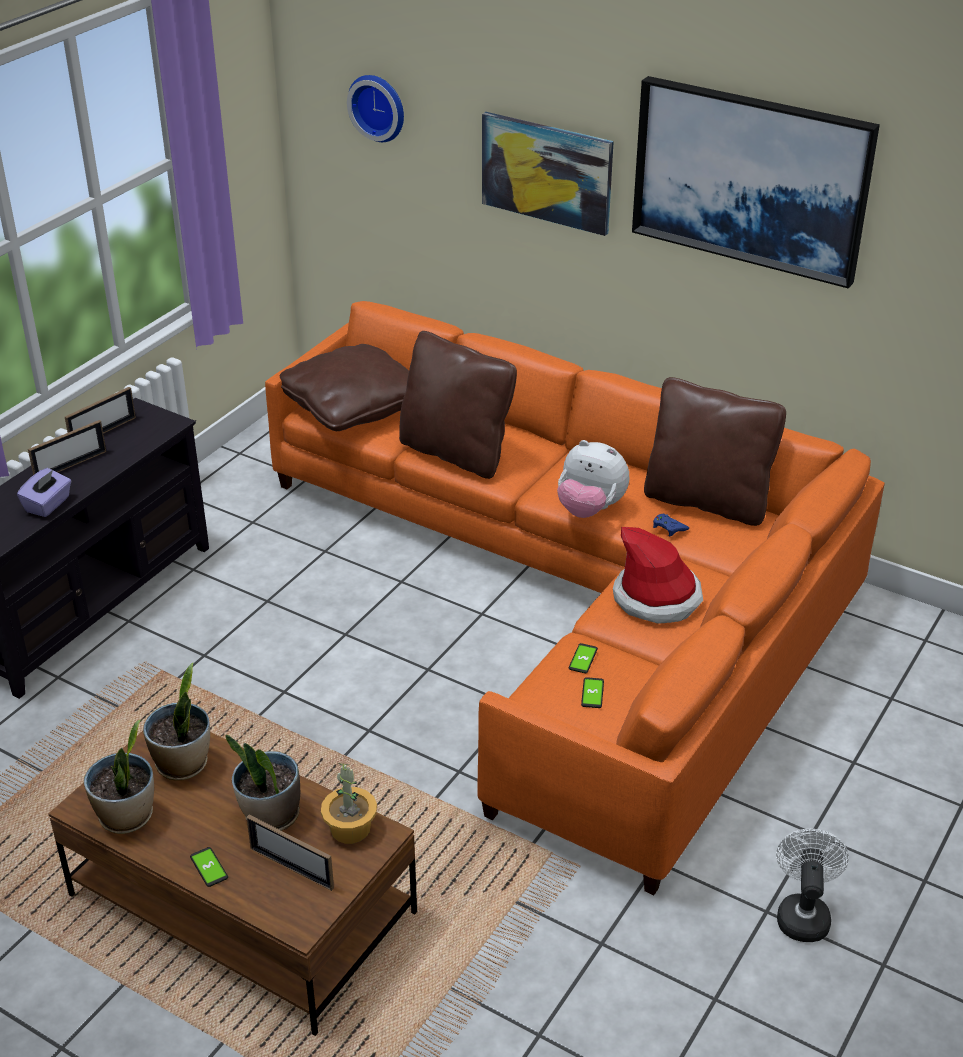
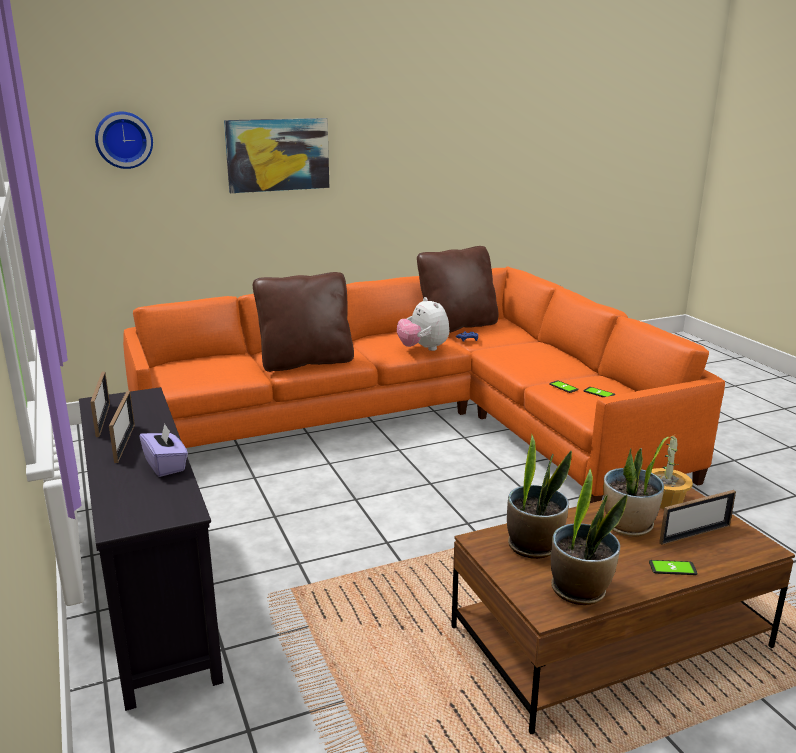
camera: 55 degrees left, 15 degrees down
(352, 406) = (197, 372): brown pillow -> none
(590, 509) = (423, 349): plush toy -> plush toy turned 90 degrees clockwise
(657, 598) = (529, 357): hat -> none
(750, 179) = (417, 120): picture -> none
(802, 914) = (741, 452): white fan -> none

